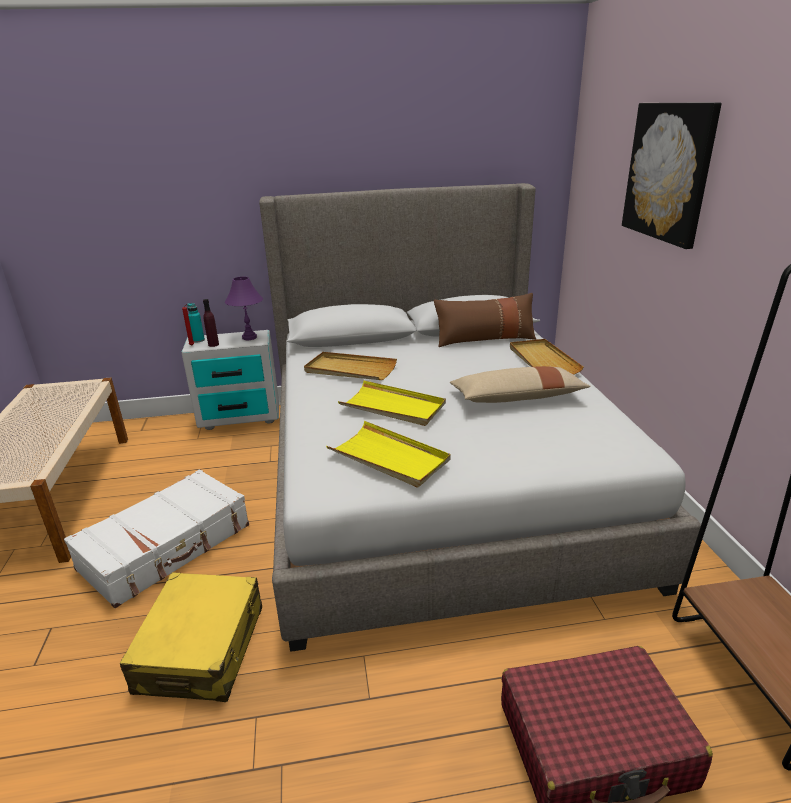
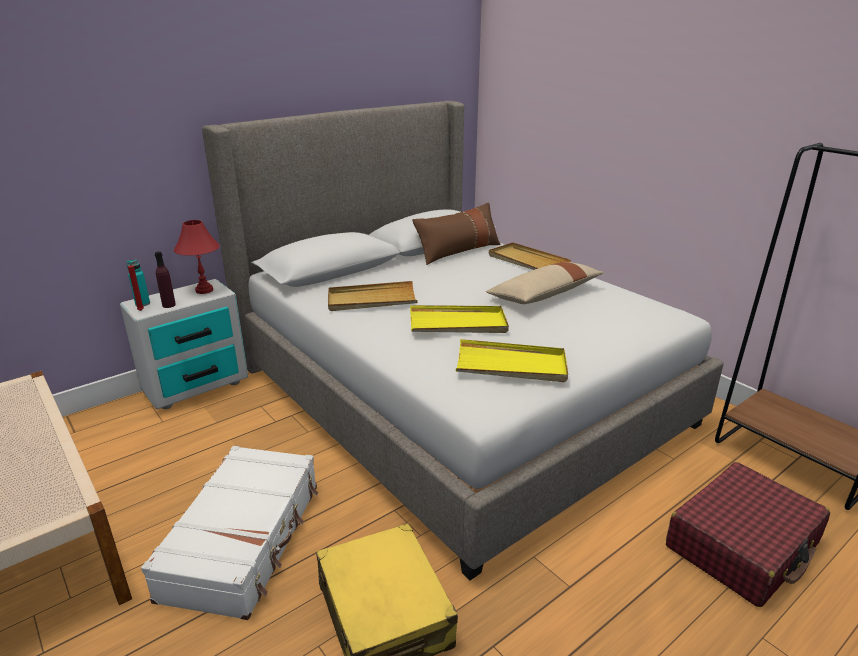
camera: 30 degrees left, 0 degrees up
(249, 337) = (204, 290): purple table lamp -> red table lamp
(668, 172) = (609, 86): picture -> none

